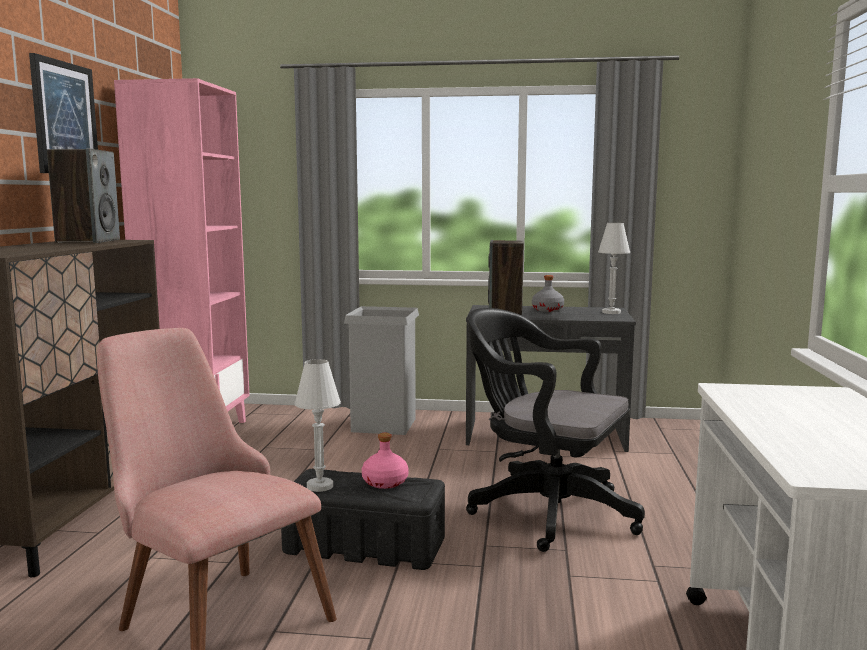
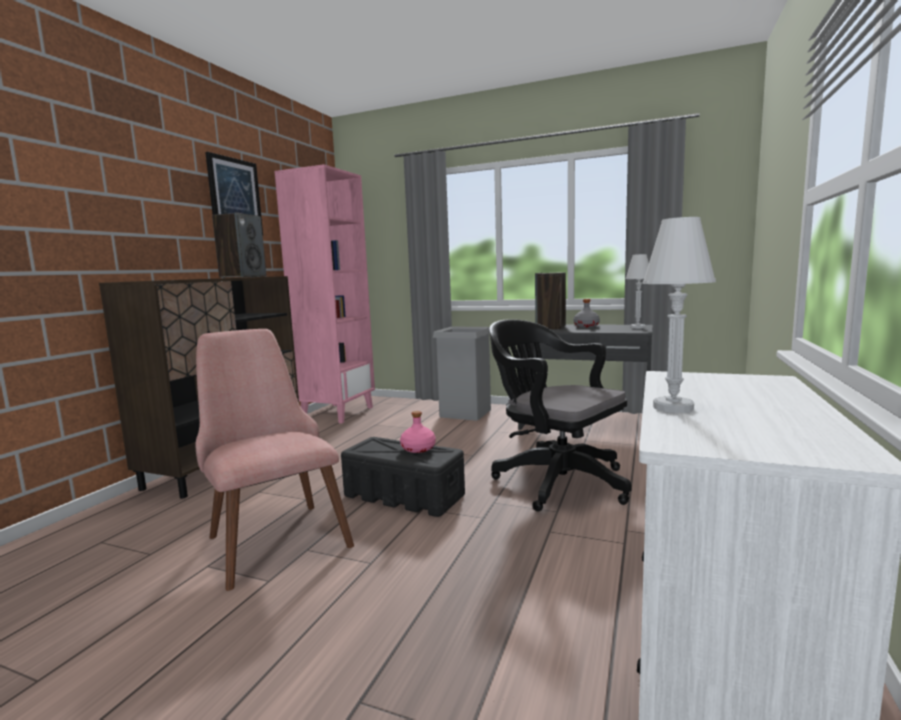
camera: 15 degrees right, 0 degrees up
(319, 486) = (370, 449): white table lamp -> white table lamp (673, 407)

